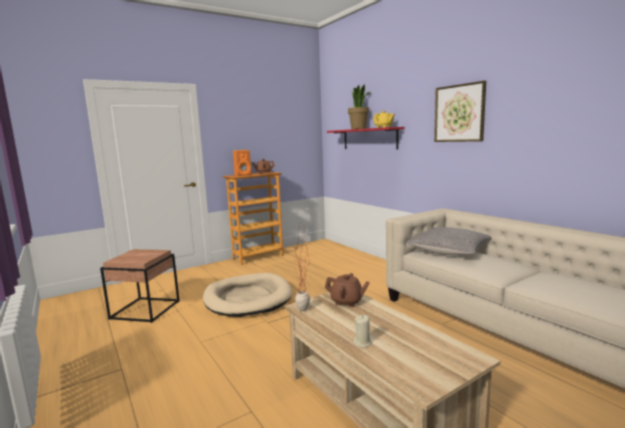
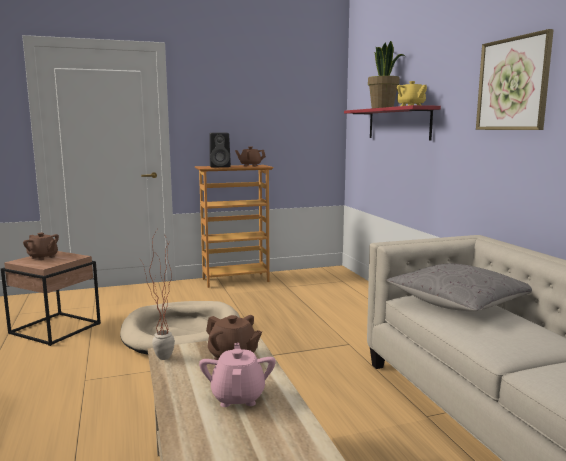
camera: 15 degrees right, 0 degrees up
(131, 255) = (43, 257): none -> brown teapot
(243, 175) = (220, 166): orange speaker -> black speaker
(363, 343) = (190, 422): beige candle -> none
(375, 324) = (238, 396): none -> pink teapot

